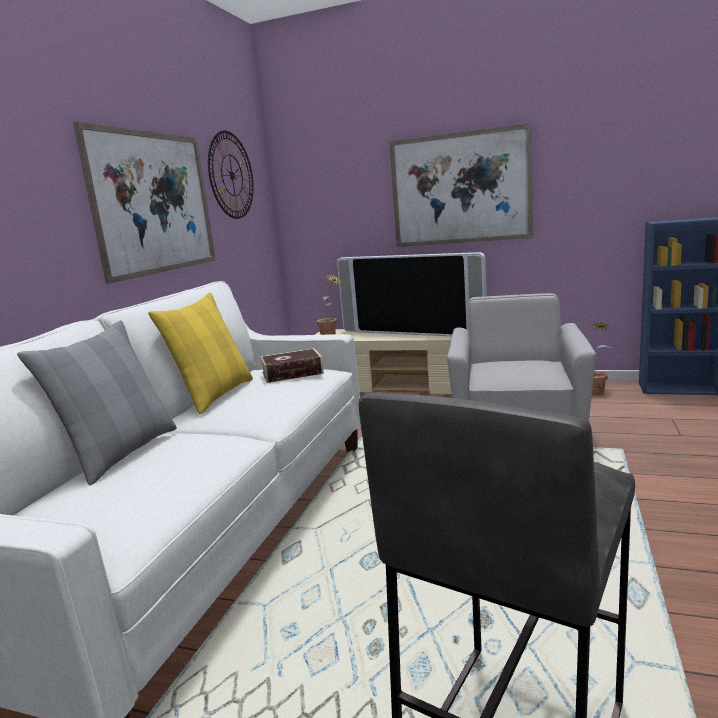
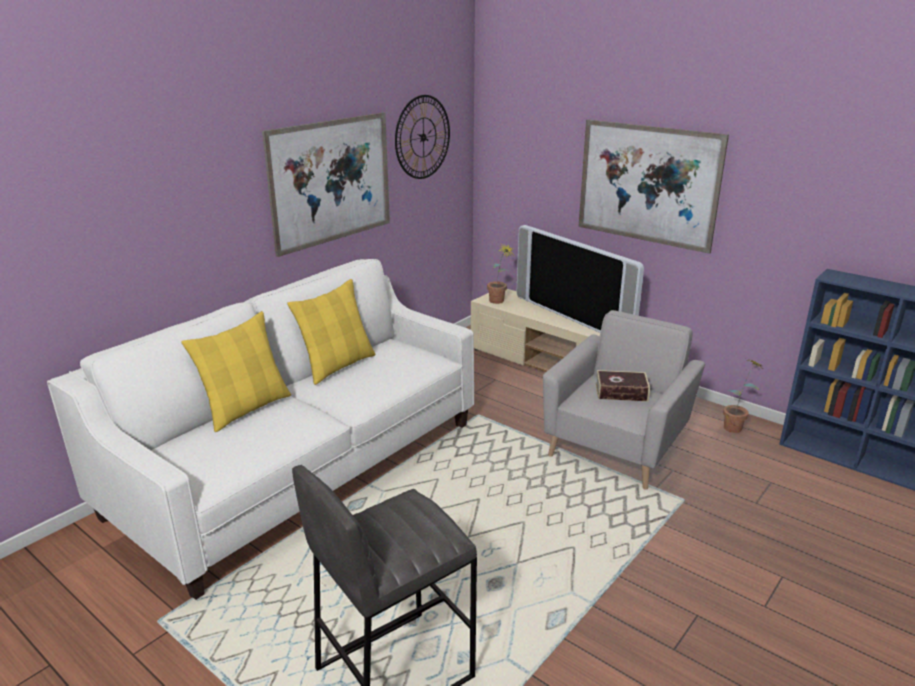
camera: 20 degrees right, 10 degrees up
(121, 453) = (246, 409): grey pillow -> yellow pillow
(292, 373) = (407, 358): book -> book (621, 392)

